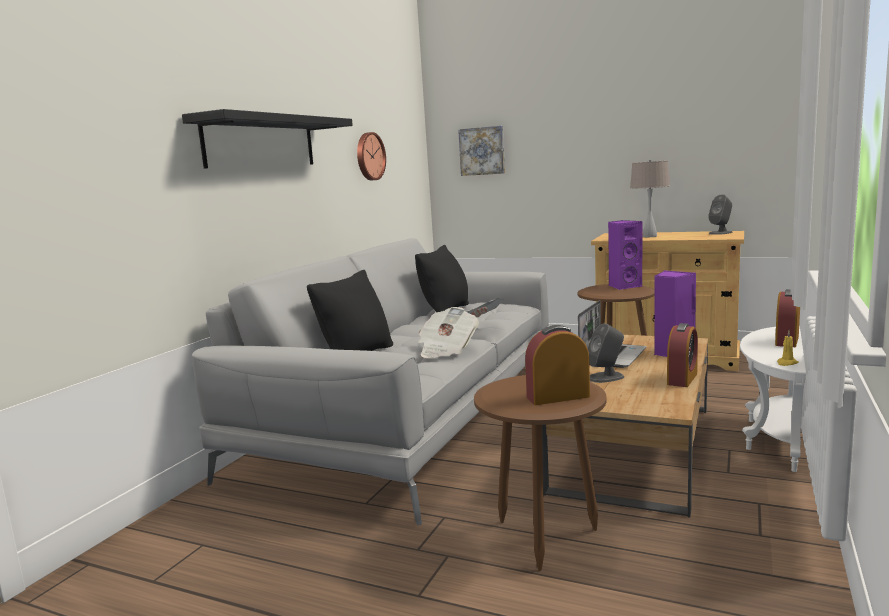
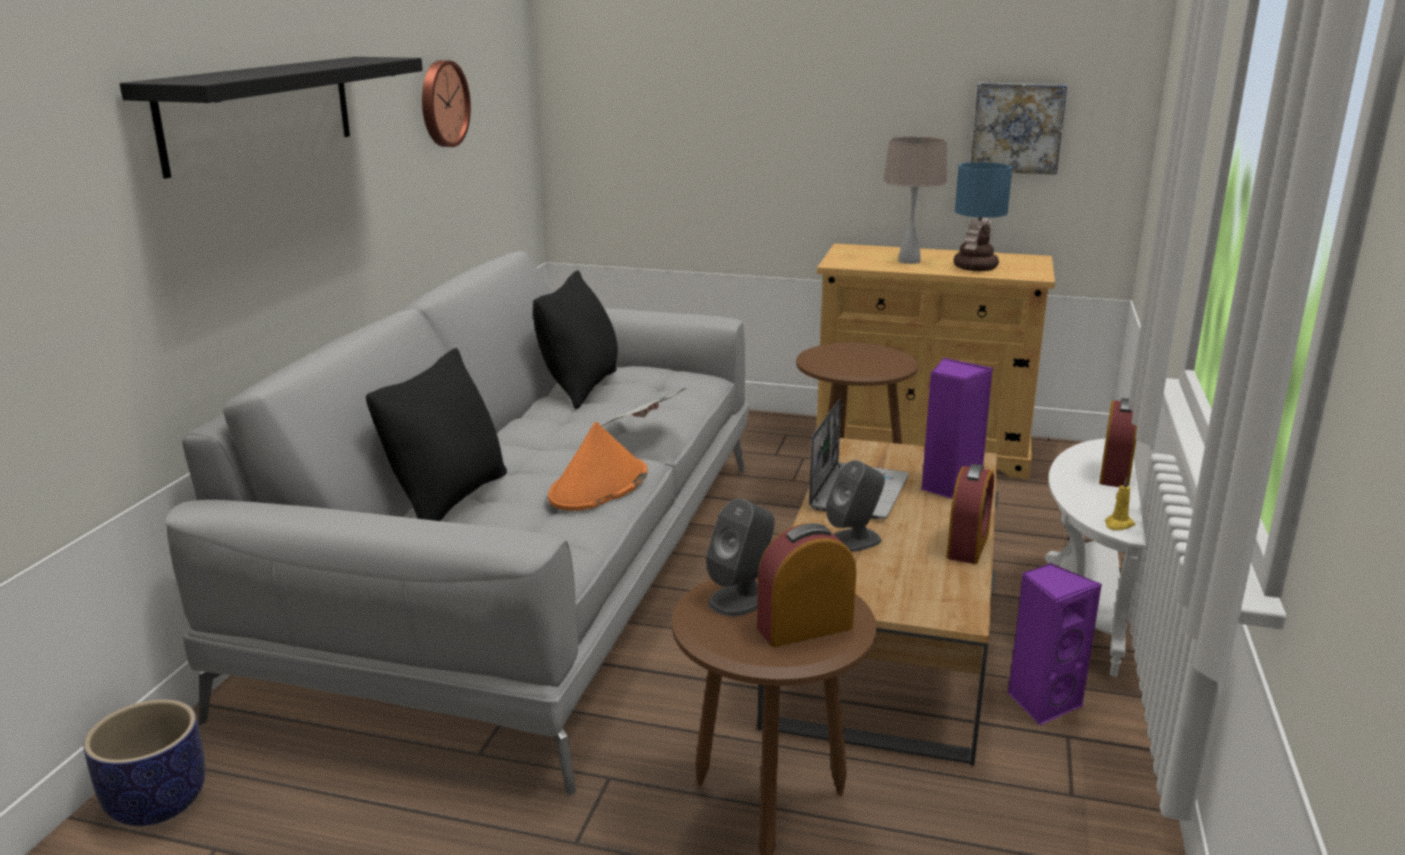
camera: 10 degrees left, 10 degrees up
(175, 521) = (157, 802): none -> planter
(446, 350) = (598, 486): newspaper -> orange hat
(482, 151) = (634, 85): picture -> picture (1017, 127)
(624, 286) = (868, 351): purple speaker -> purple speaker (1042, 702)
(692, 236) = (975, 266): none -> table lamp
(720, 233) = (1017, 260): grey speaker -> grey speaker (742, 598)

